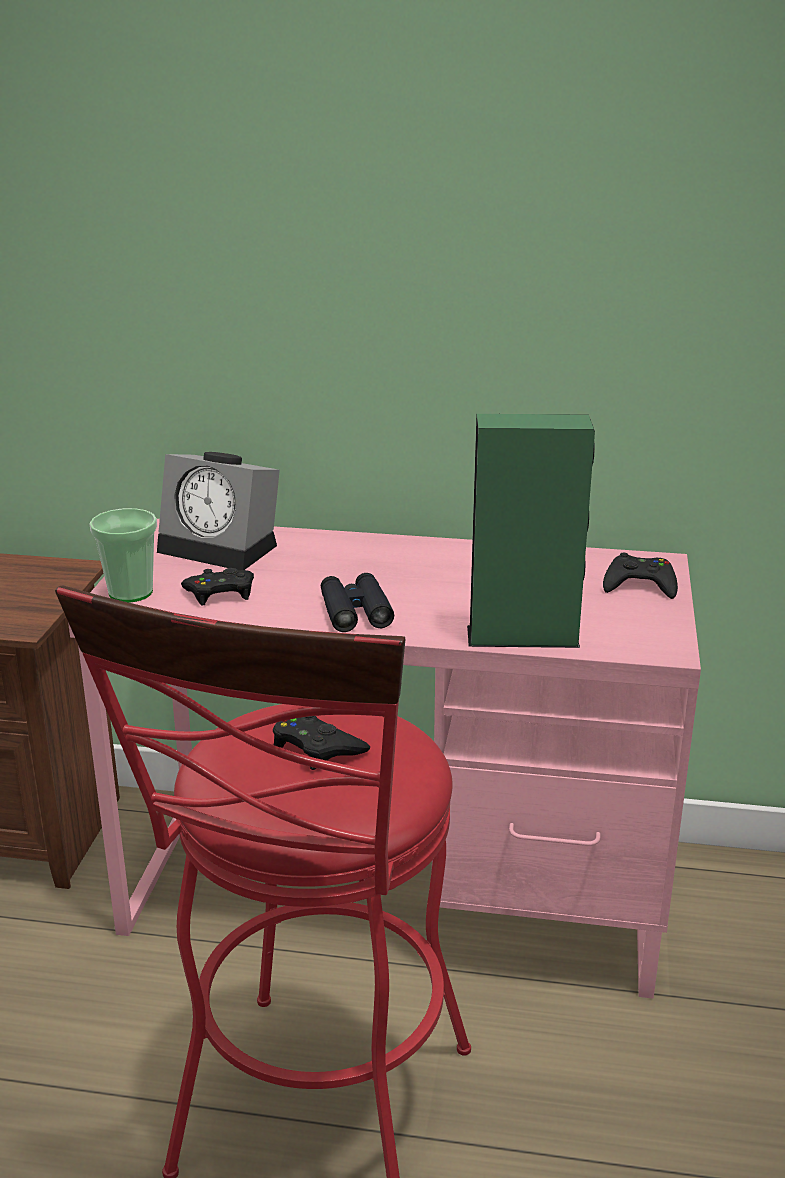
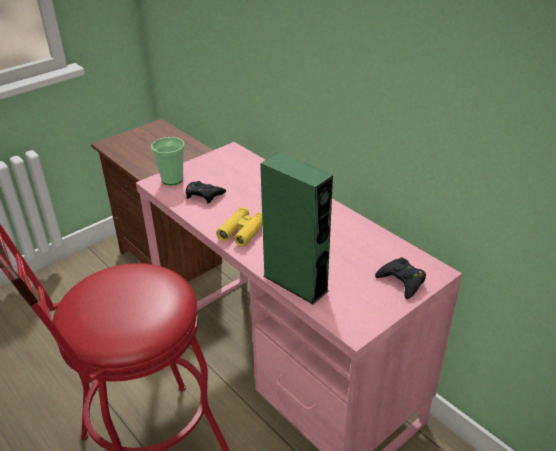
camera: 40 degrees right, 10 degrees up
(223, 547) = (238, 169): alarm clock -> none
(316, 747) = (130, 296): black game controller -> none
(355, 611) = (242, 231): black binoculars -> yellow binoculars

